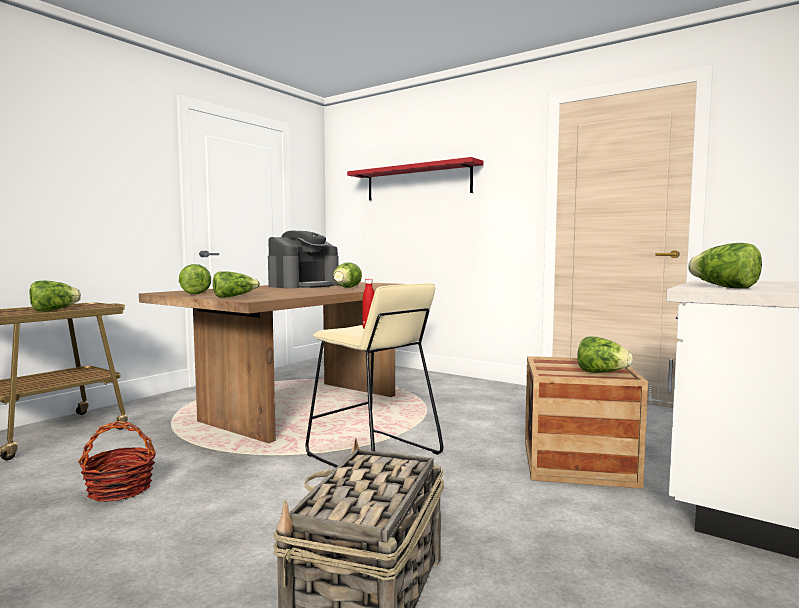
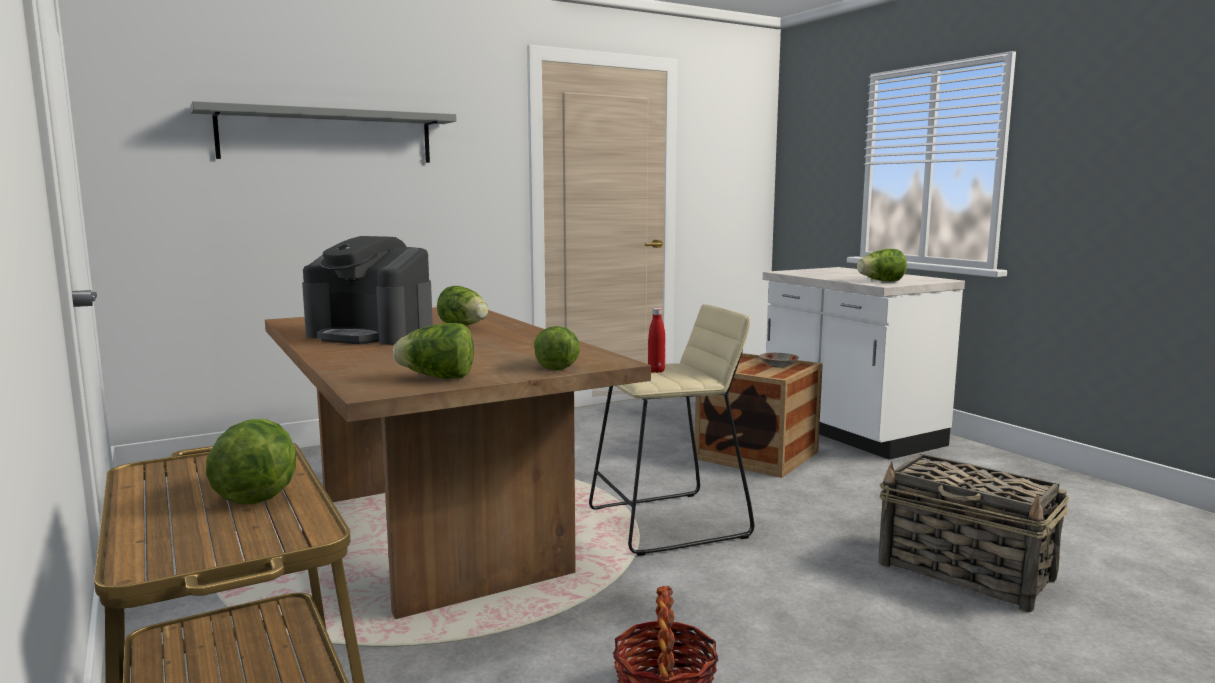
camera: 65 degrees left, 5 degrees up
(304, 286) = (372, 334): coffee machine -> coffee machine turned 135 degrees clockwise
(417, 182) = (327, 136): red shelf -> grey shelf
(601, 373) = (778, 366): lettuce -> plate

